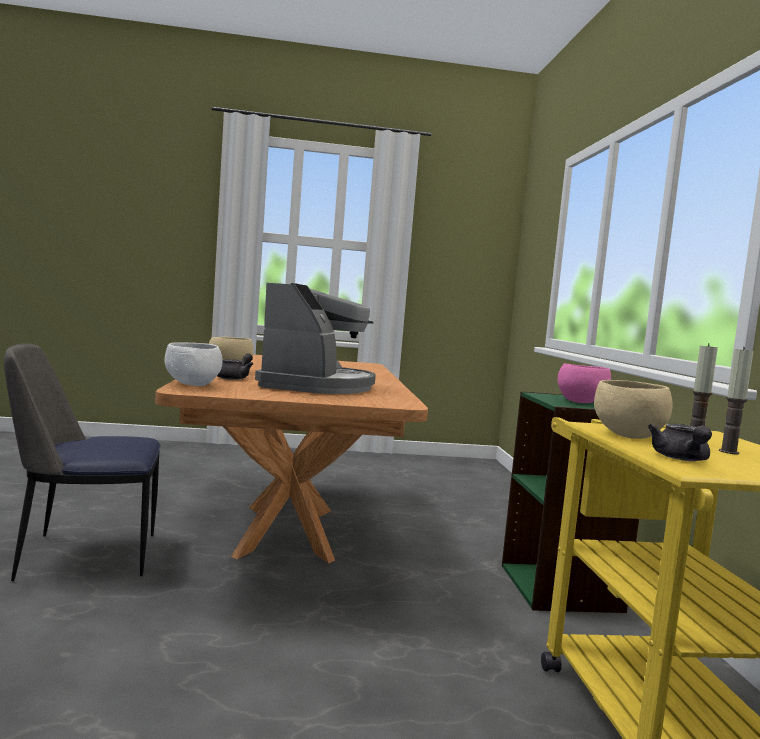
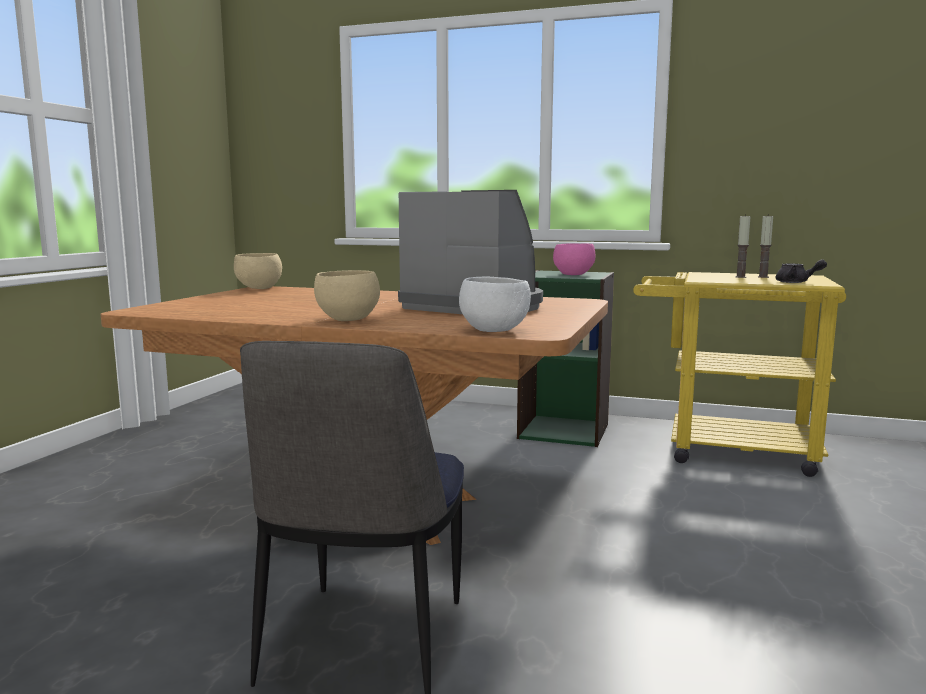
camera: 65 degrees left, 5 degrees up
(235, 378) = (426, 320): grey teapot -> none
(628, 436) = (732, 280): beige bowl -> beige bowl (260, 288)

